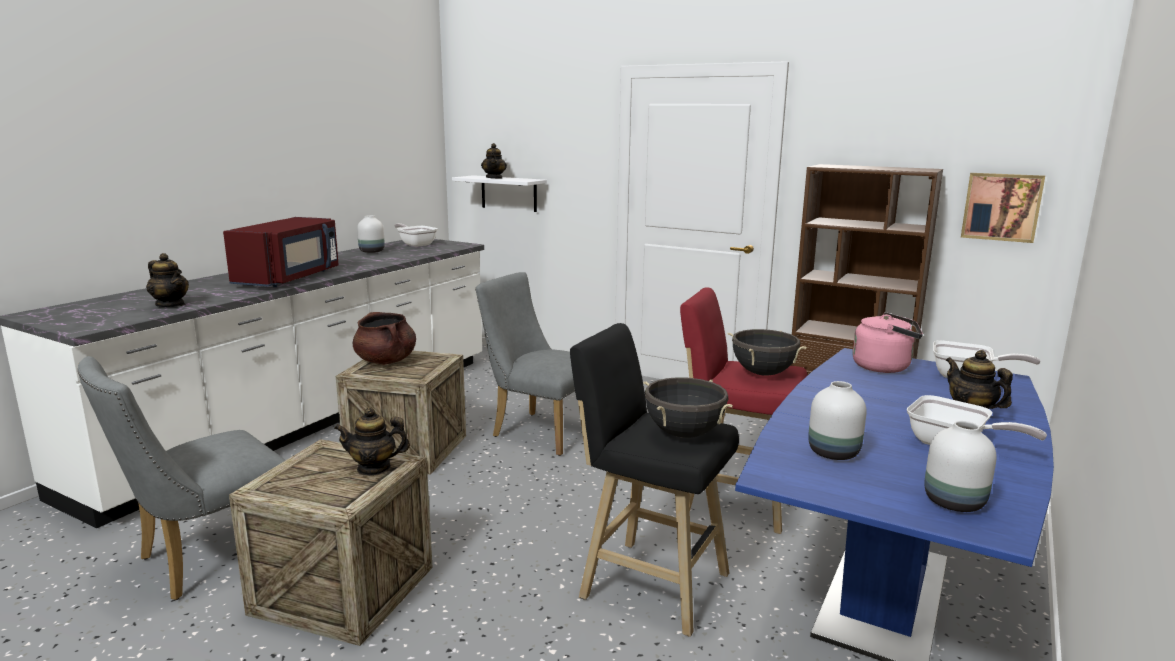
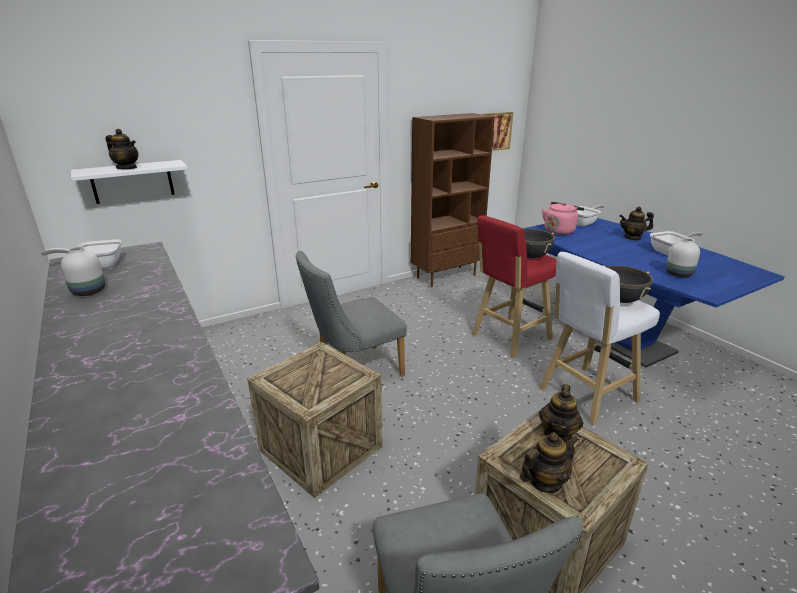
camera: 60 degrees left, 10 degrees up
(171, 305) = (200, 464): teapot -> teapot (544, 481)
(290, 278) = (160, 356): red microwave -> none
(386, 361) = (295, 383): brown cooking pot -> none
(649, 583) = (585, 396): black stool -> white stool
(954, 502) = (734, 271): white vase -> none

